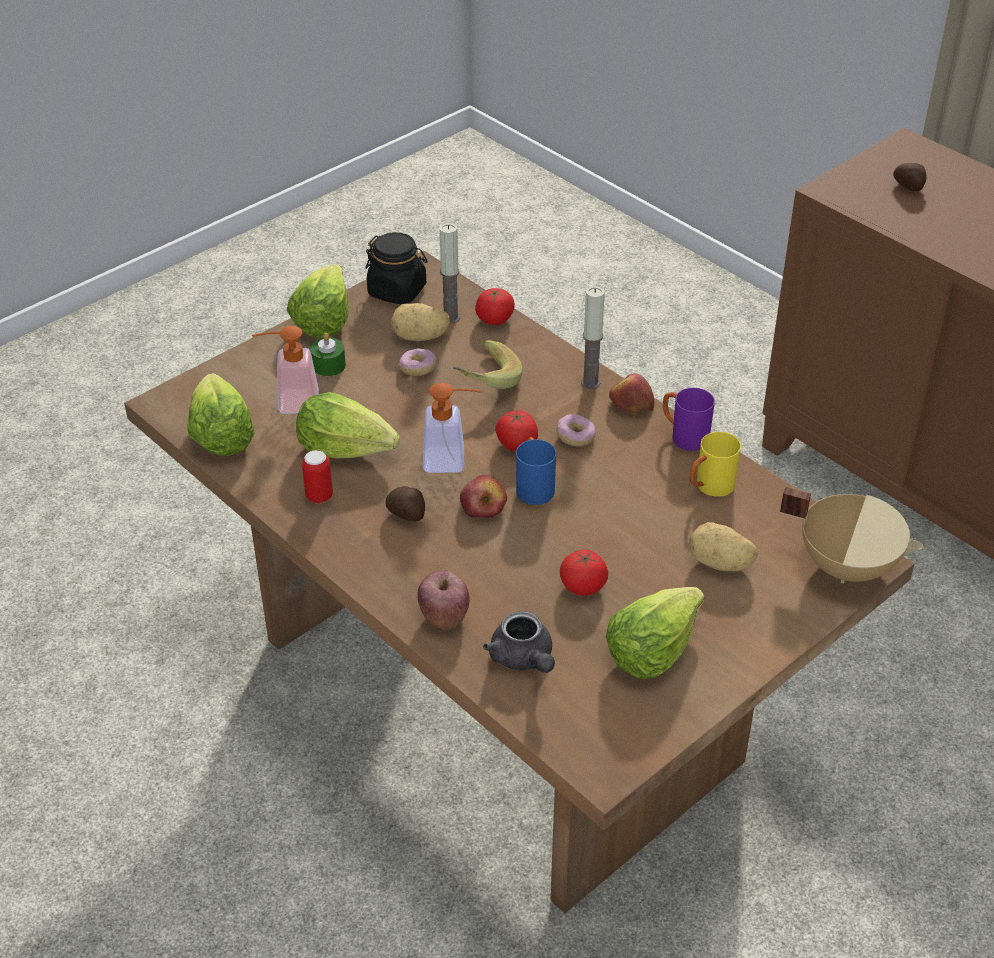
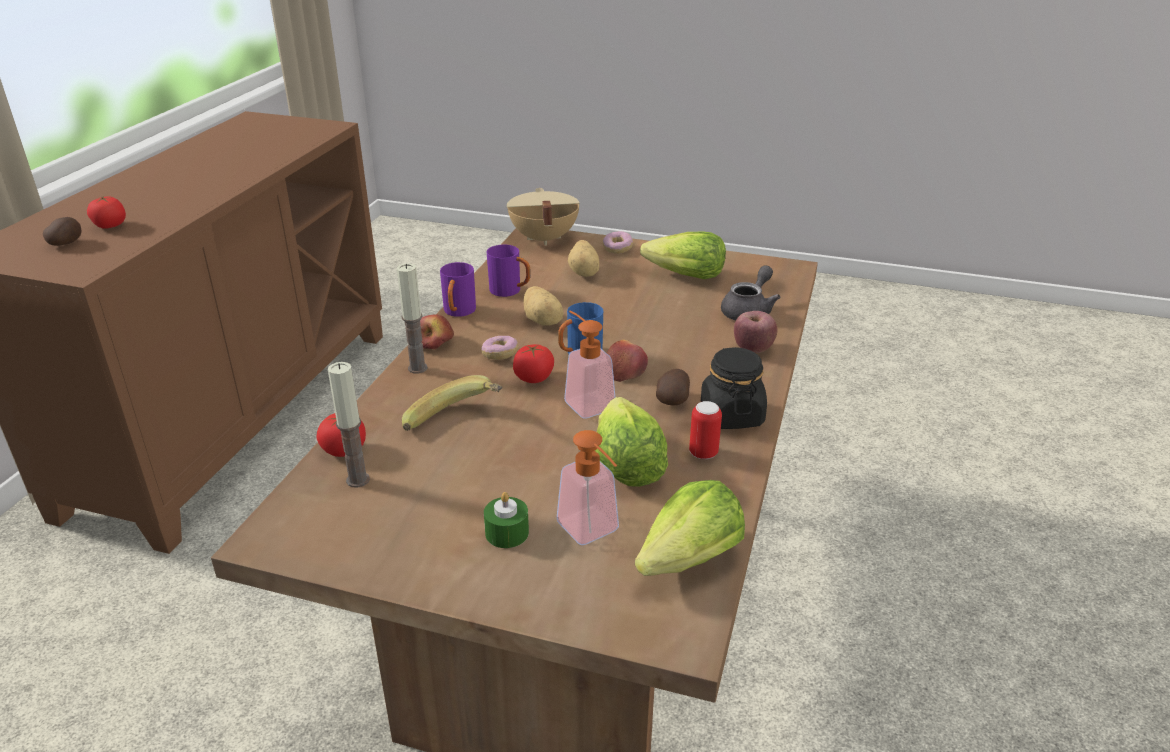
camera: 120 degrees left, 10 degrees down
(322, 320) = (421, 578): lettuce -> none
(397, 291) = (322, 540): black jar -> black jar (731, 415)
(418, 369) = (467, 468): donut -> donut (617, 249)
(420, 337) = (408, 487): potato -> potato (543, 321)
(582, 586) = (660, 309): tomato -> tomato (110, 226)
(709, 488) = (510, 291): yellow mug -> purple mug

